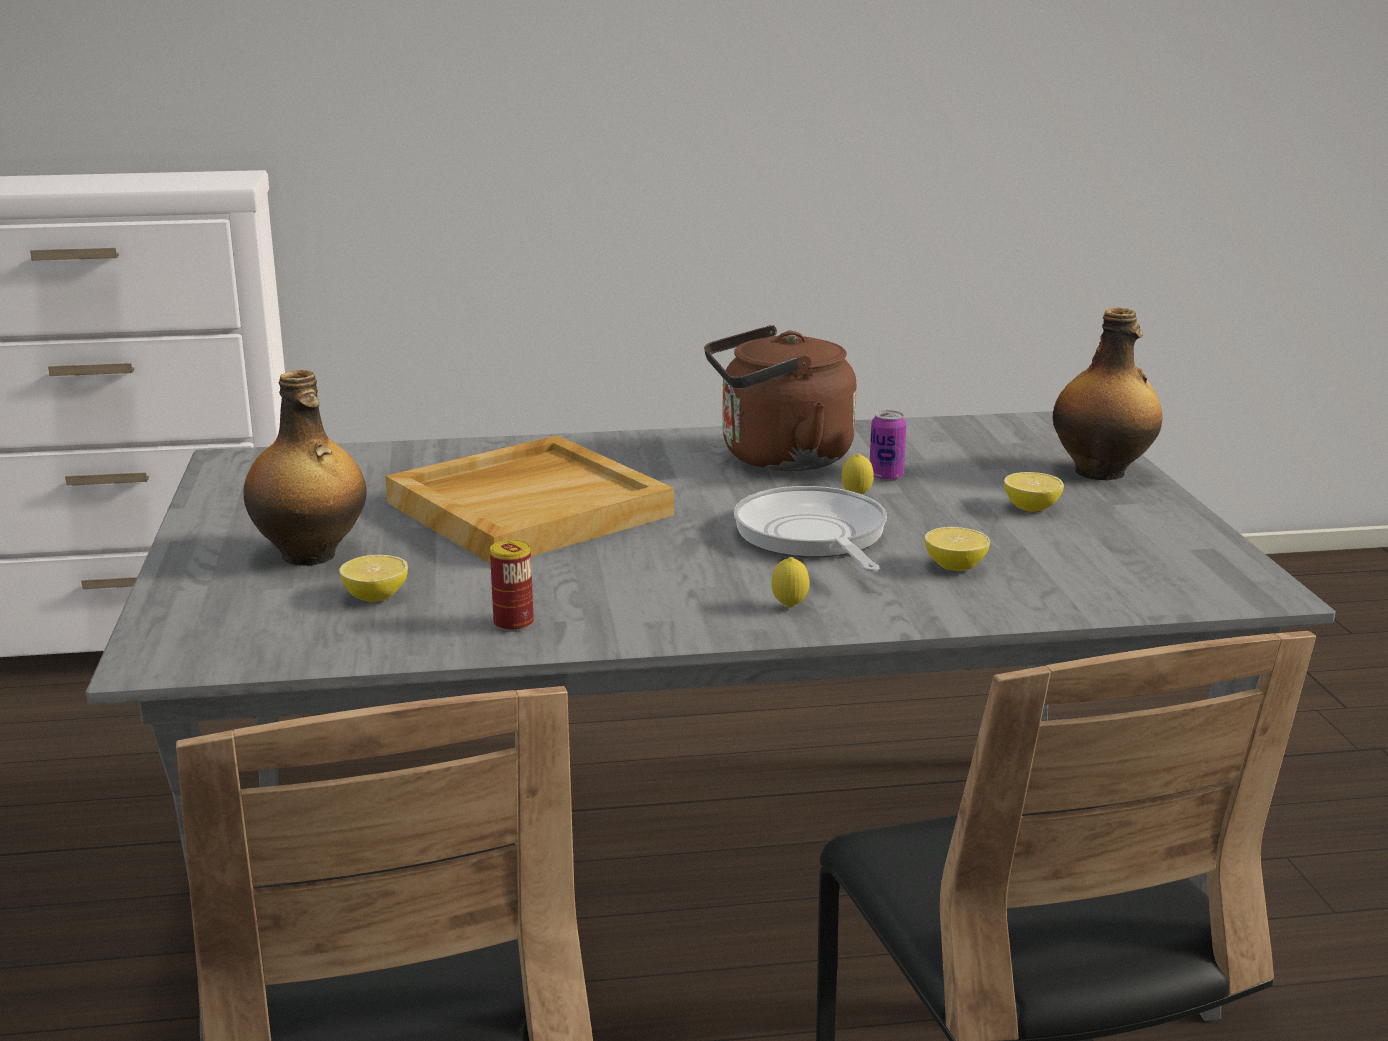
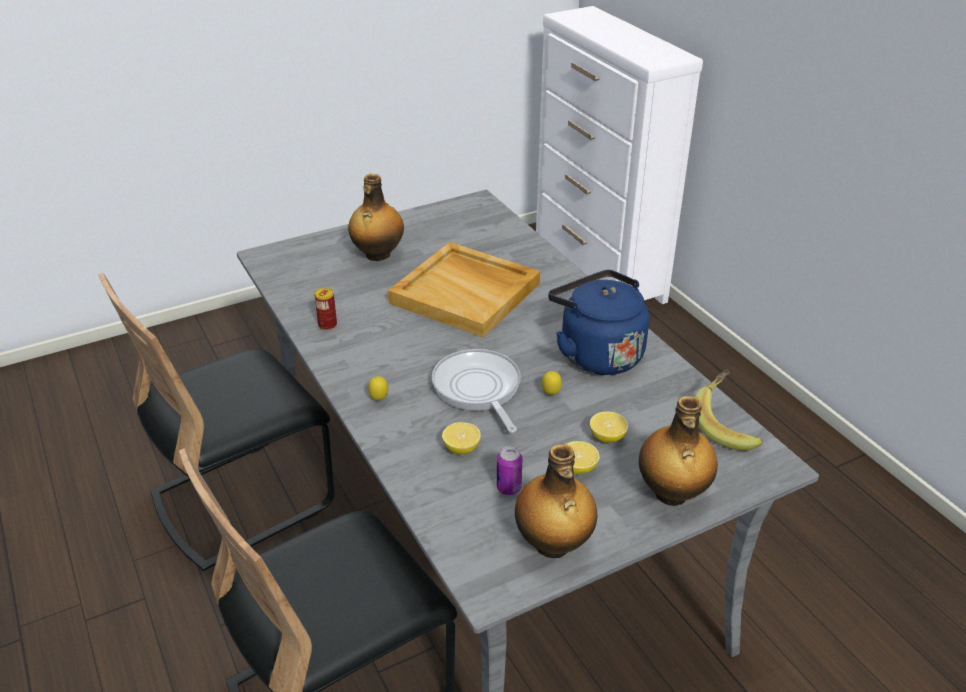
camera: 70 degrees right, 15 degrees up
(376, 597) = (341, 283): lemon -> lemon (607, 437)
(778, 458) = (596, 353): brown kettle -> blue kettle
(813, 537) = (478, 389): frying pan -> frying pan turned 75 degrees counterclockwise
(886, 476) = (594, 399): can -> can (508, 488)
(980, 426) = (727, 425): none -> banana
(1184, 544) = (553, 545): none -> bottle

